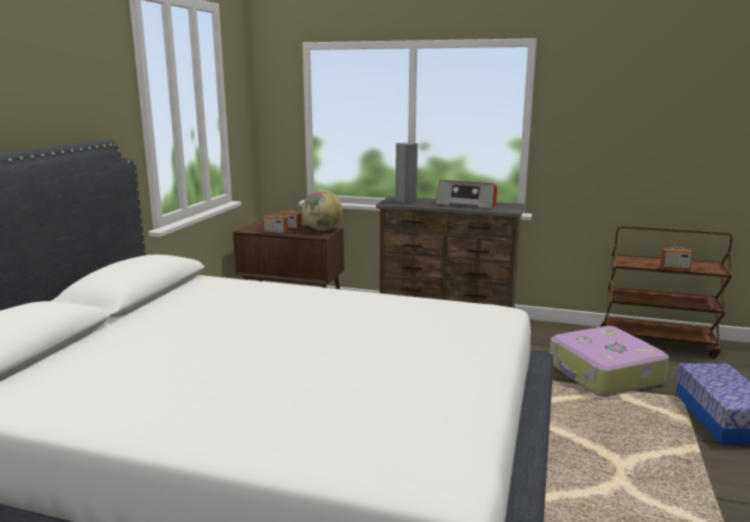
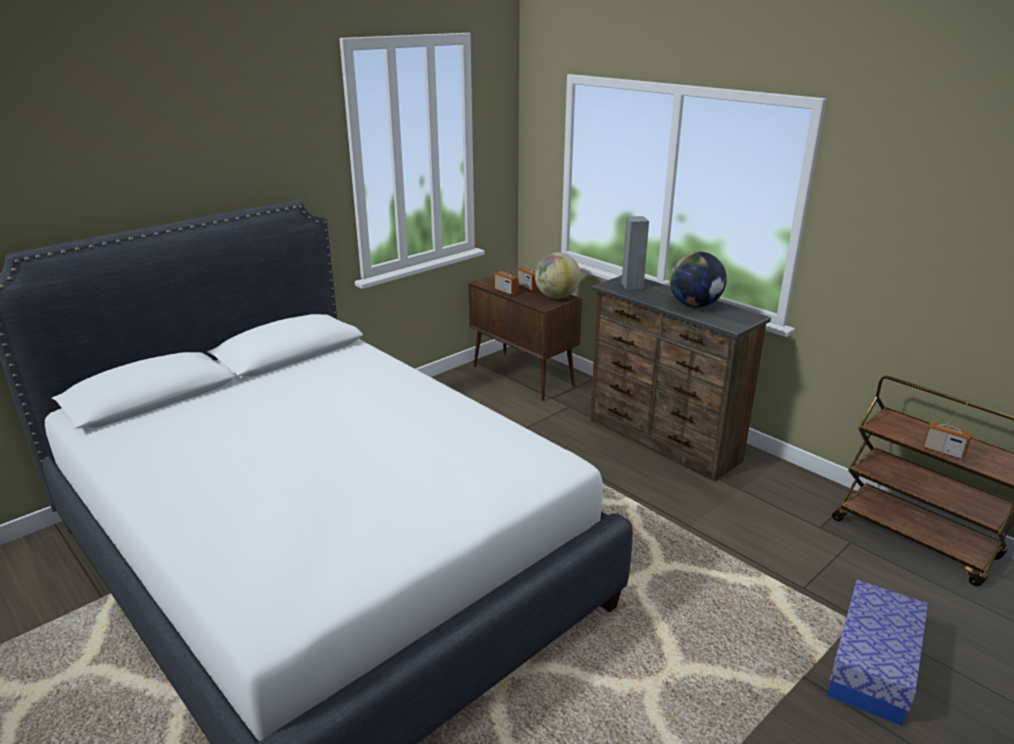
camera: 30 degrees right, 10 degrees up
(467, 204) = (694, 305): radio -> globe
(604, 374) = (786, 557): suitcase -> none

